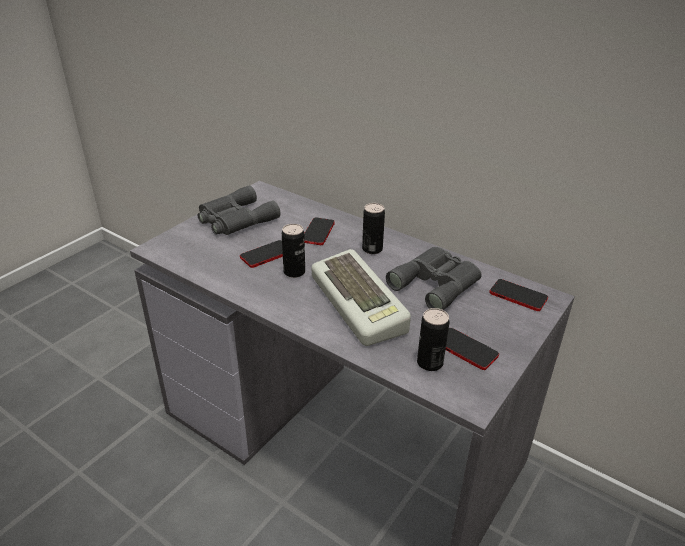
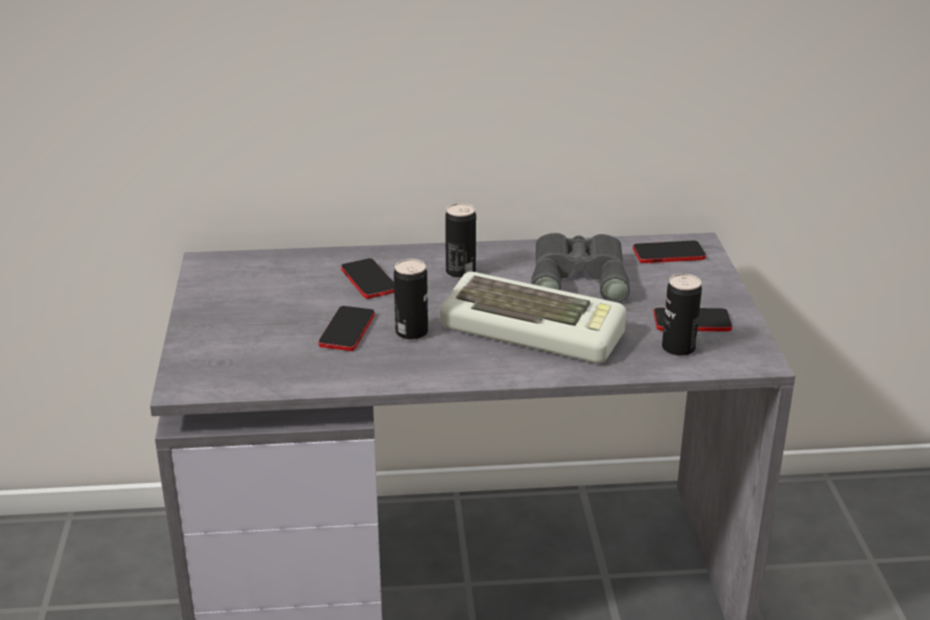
camera: 40 degrees left, 5 degrees down
(235, 219) = (235, 309): grey binoculars -> none

